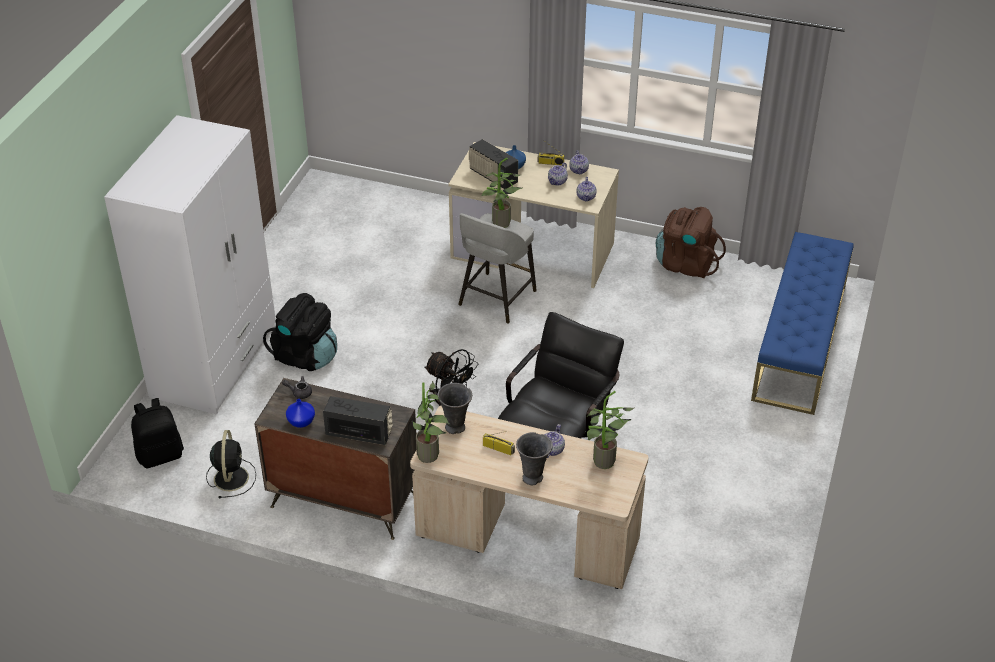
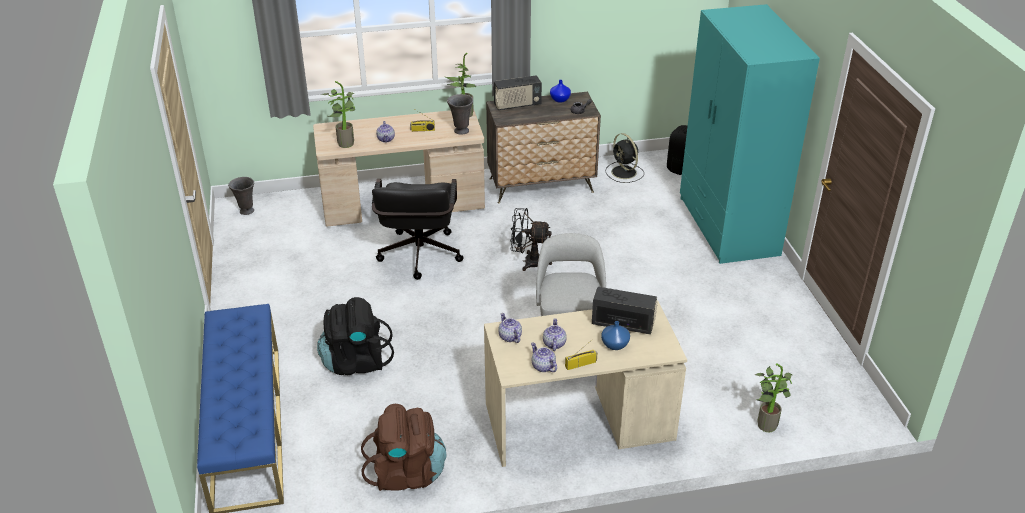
camera: 150 degrees right, 5 degrees down
(215, 361) = (727, 226): white wardrobe -> turquoise wardrobe
(305, 356) = (669, 252): black backpack -> black backpack (355, 361)
(500, 225) = (574, 294): potted plant -> potted plant (766, 423)
(533, 478) = (387, 123): grey vase -> grey vase (246, 211)

